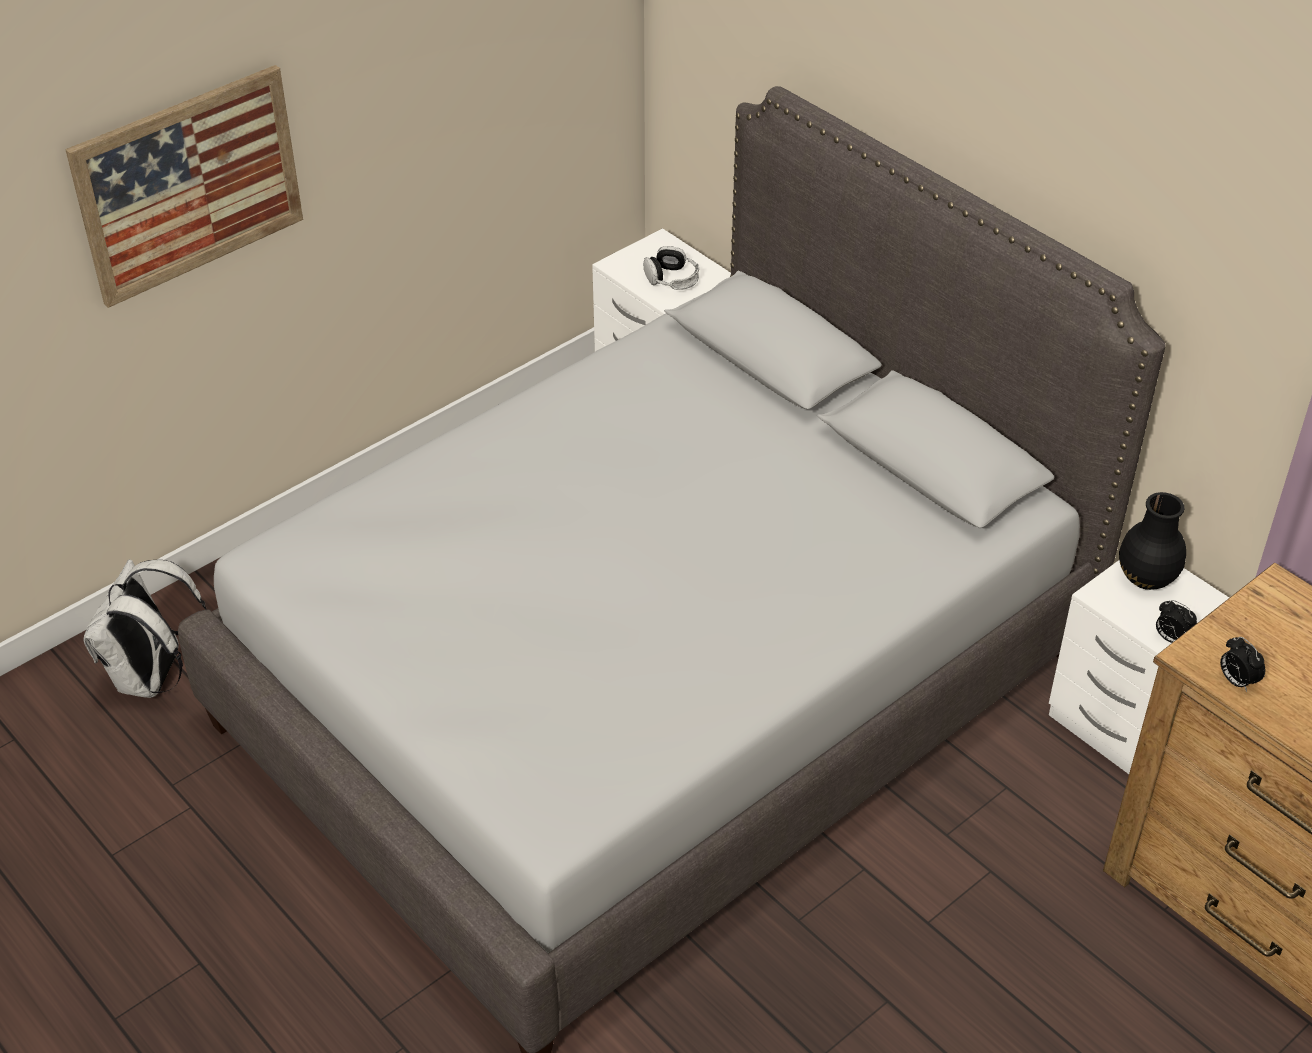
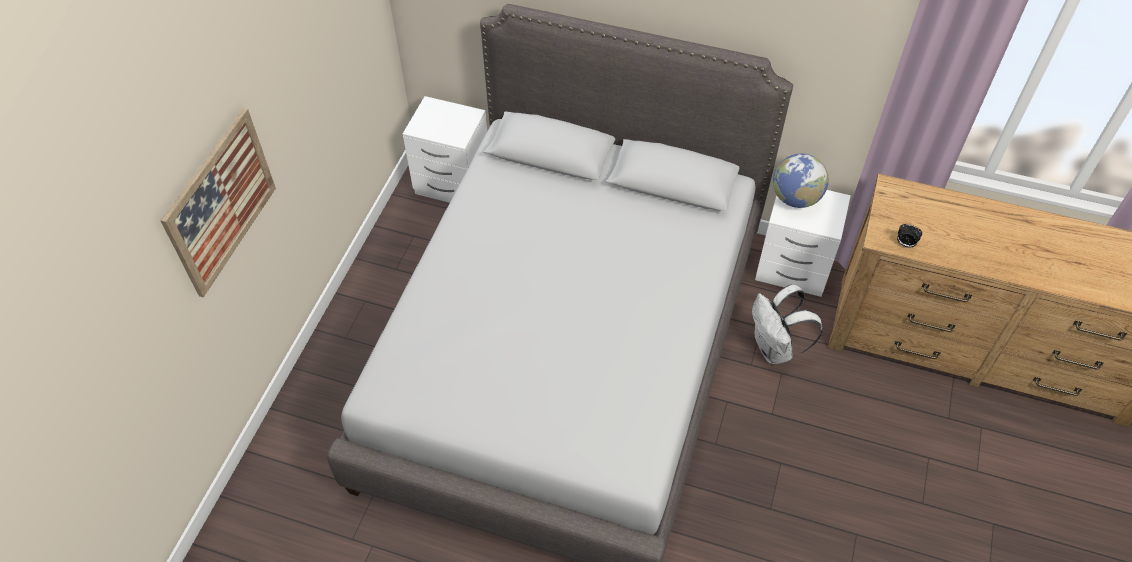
camera: 30 degrees left, 10 degrees up
(153, 678) = (294, 483): white backpack -> white backpack (775, 349)
(672, 279) = (452, 125): headphones -> none
(1146, 579) = (795, 198): black vase -> globe
(1171, 638) = (826, 225): alarm clock -> none

